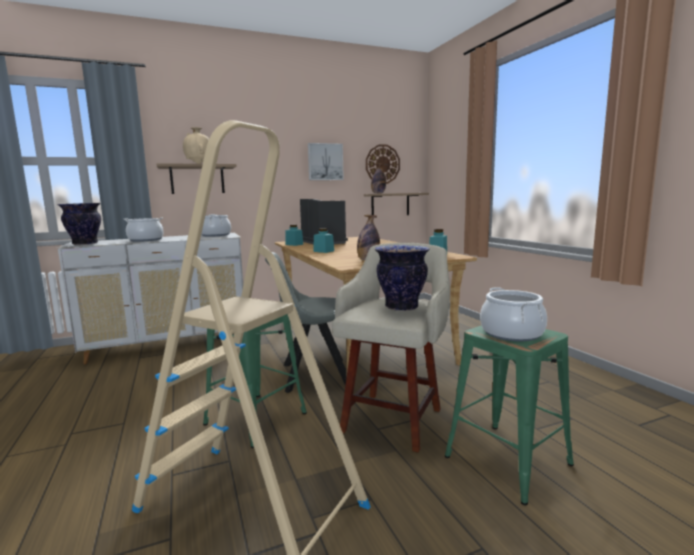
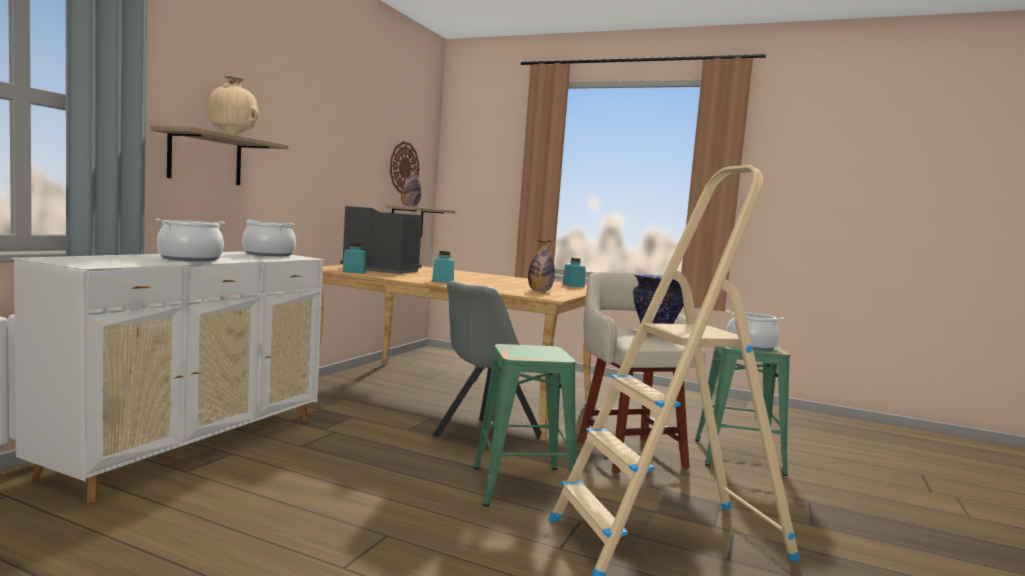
camera: 45 degrees left, 5 degrees down
(84, 244) = (101, 263): vase -> none
(325, 162) = (353, 155): picture -> none

